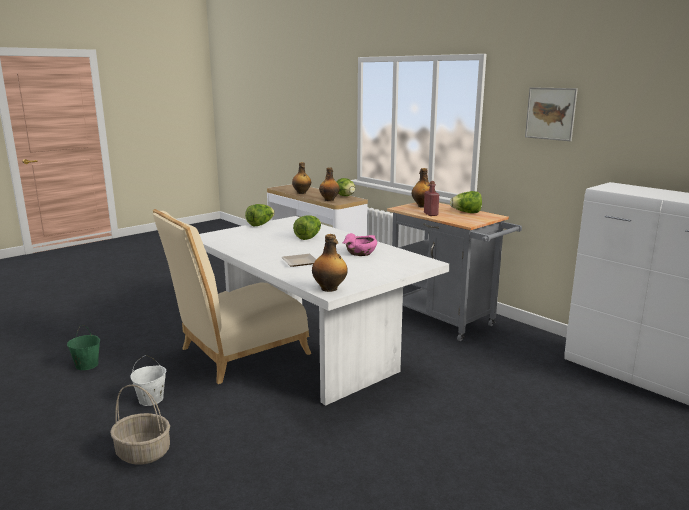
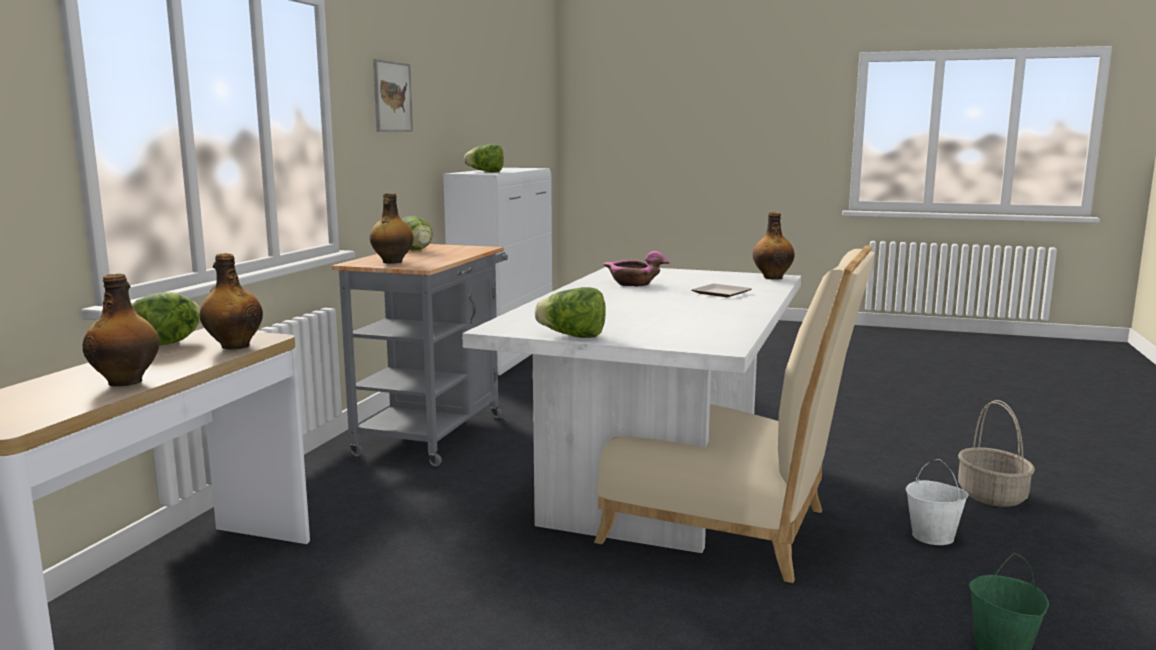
camera: 120 degrees left, 5 degrees down
(308, 237) = (605, 305): lettuce -> lettuce (486, 172)
(430, 214) = (448, 257): red bottle -> none

